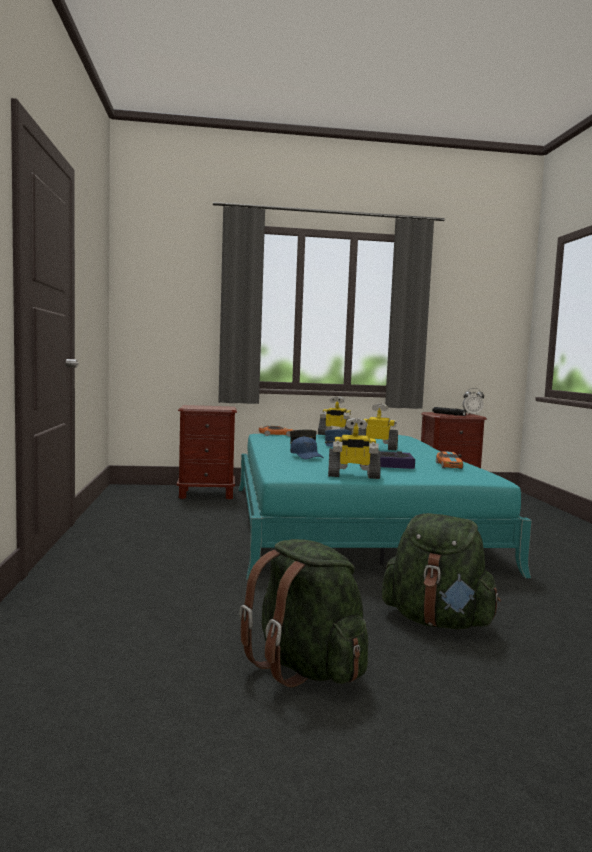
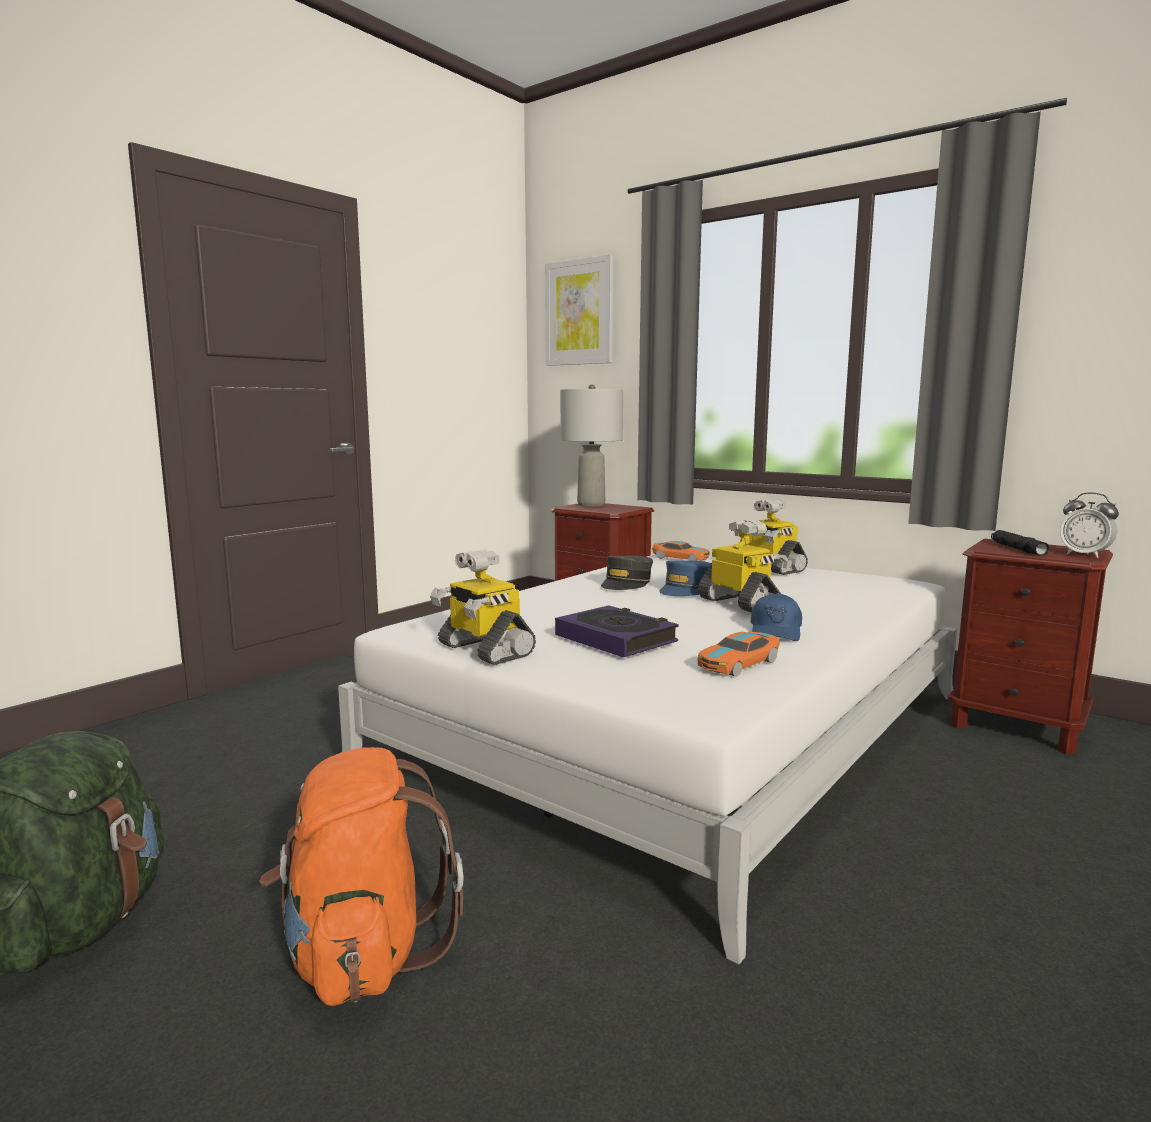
camera: 45 degrees right, 5 degrees up
(161, 274) = (579, 312): none -> picture
(195, 406) = (590, 504): none -> grey table lamp
(306, 456) = (554, 602): blue cap -> blue cap (776, 631)
(351, 524) = (680, 731): turquoise bed -> white bed
(437, 621) = (362, 953): green backpack -> orange backpack

